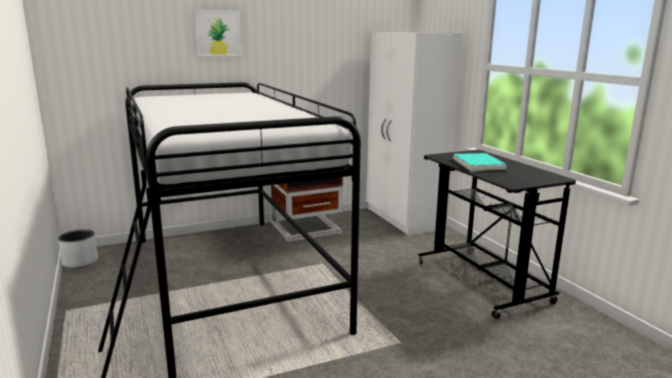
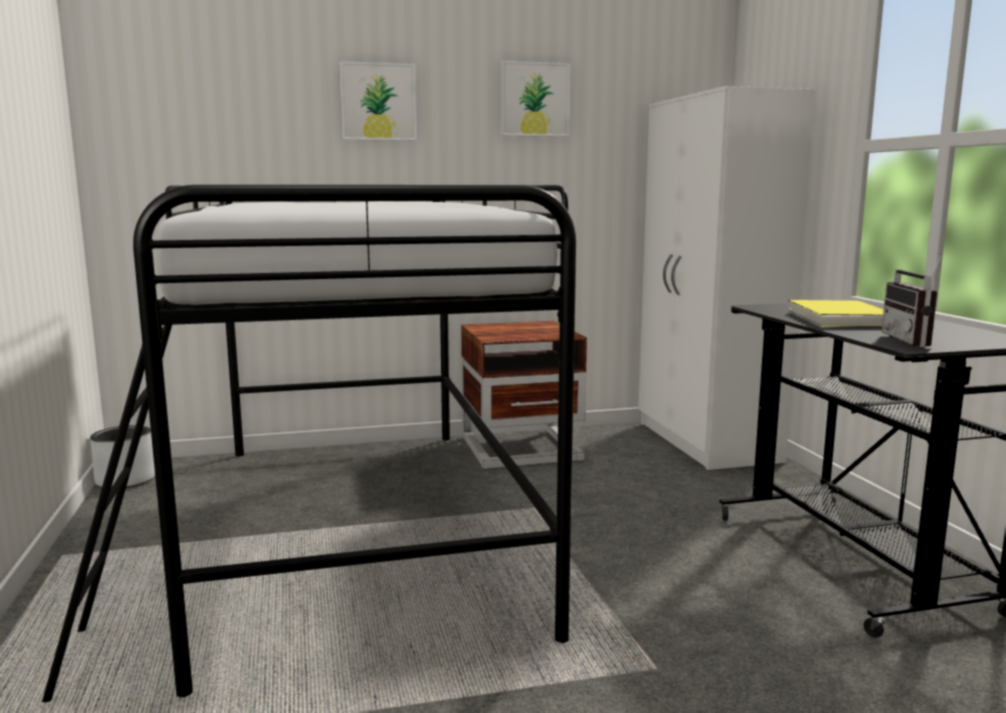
camera: 10 degrees right, 5 degrees down
(307, 30) = (534, 99): none -> picture
(478, 165) = (840, 319): turquoise book -> yellow book
(514, 180) = (915, 341): none -> radio

